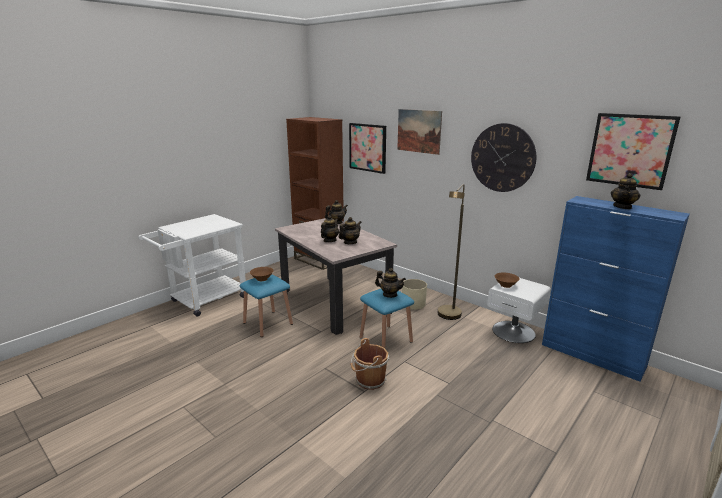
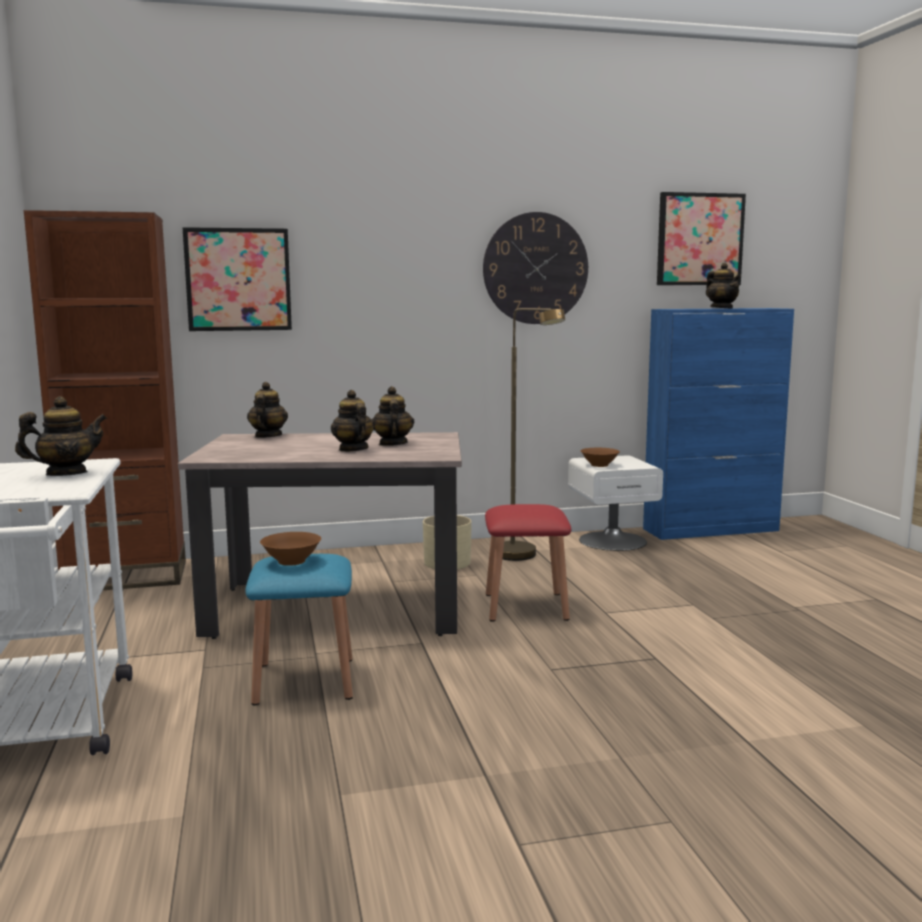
camera: 55 degrees left, 10 degrees down
(369, 381) = (631, 647): brown bucket -> none
(386, 339) = (526, 606): blue stool -> red stool
(390, 295) = (533, 507): teapot -> teapot (66, 474)
(419, 131) = (369, 235): picture -> none

